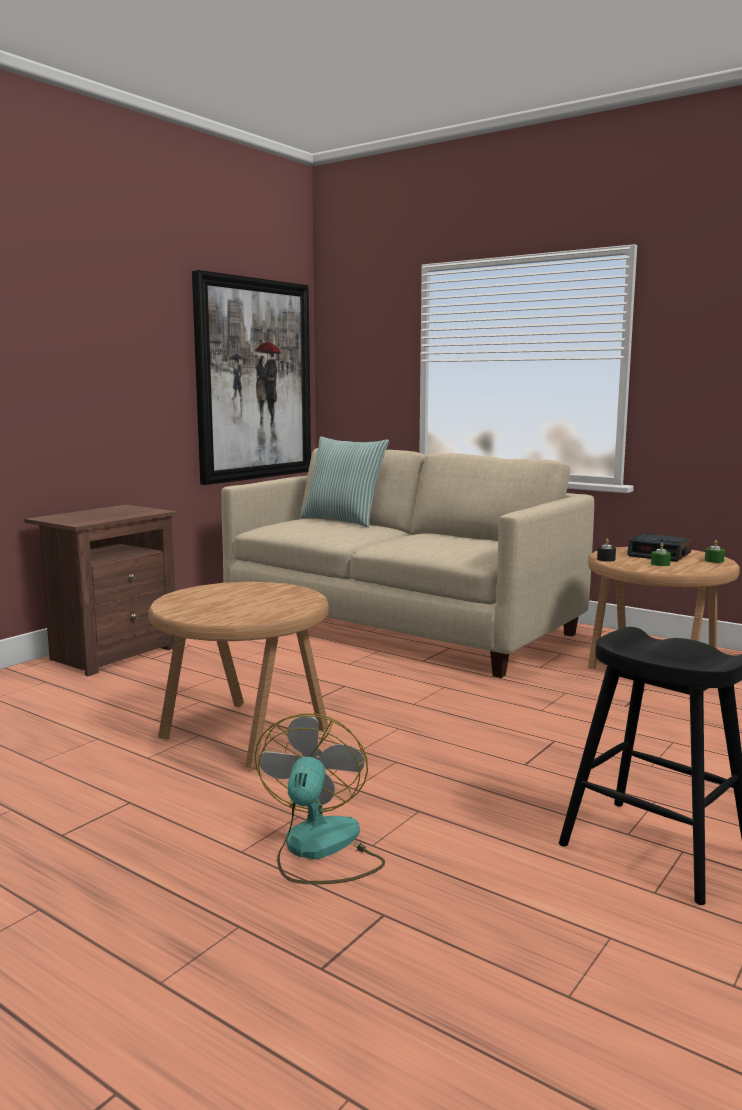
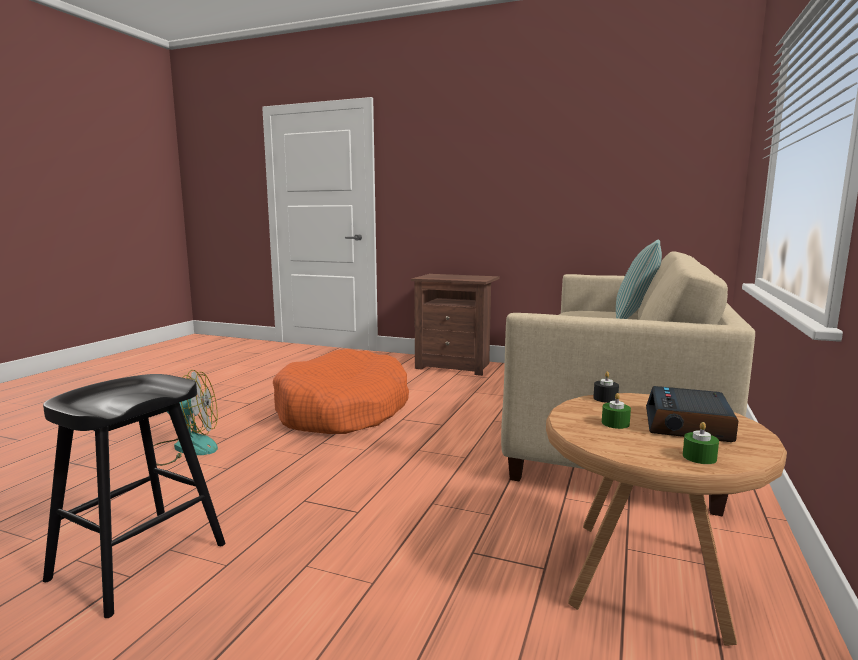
camera: 75 degrees right, 0 degrees up
(243, 733) = (342, 411): brown side table -> orange dog bed
(254, 380) = (648, 189): picture -> none

